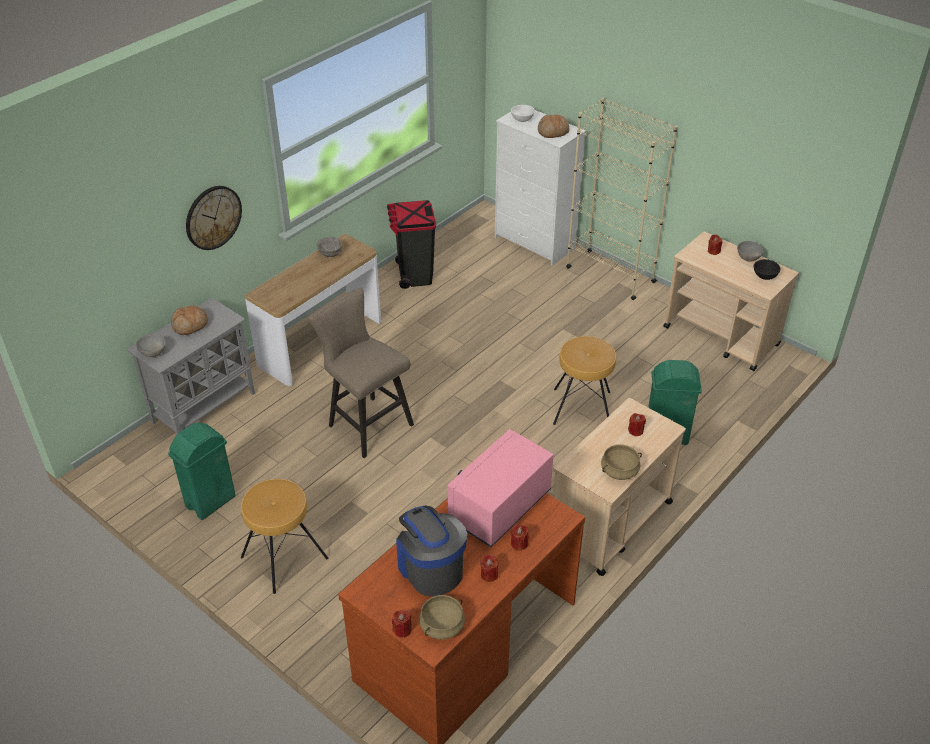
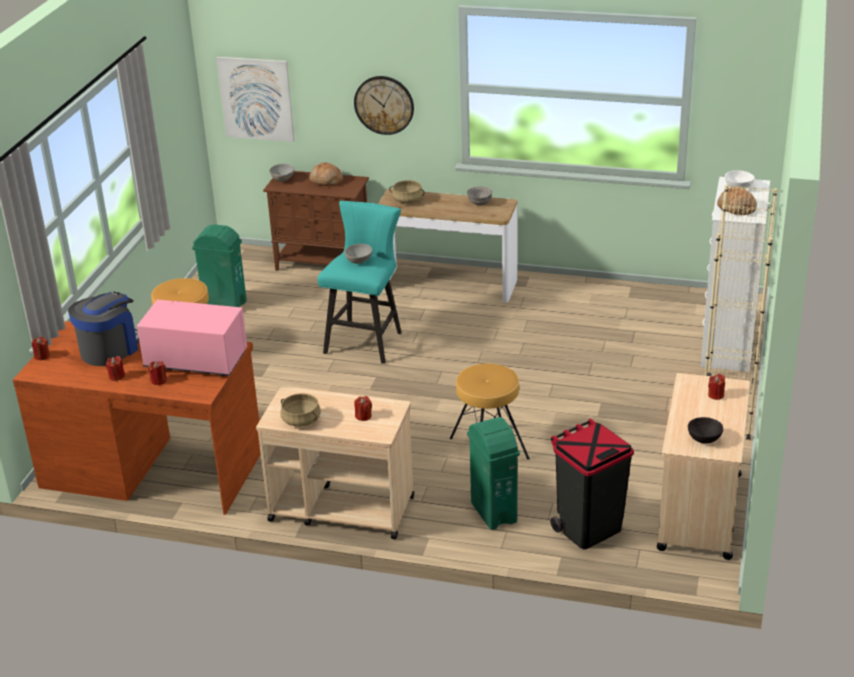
camera: 65 degrees right, 10 degrees down
(87, 290) = (256, 99): none -> picture
(204, 407) = (324, 264): grey cabinet -> brown cabinet
(366, 423) = (366, 340): beige stool -> turquoise stool
(414, 275) = (594, 297): black trash can -> black trash can (588, 528)
(442, 626) = (53, 371): beige cooking pot -> beige cooking pot (407, 200)
(748, 258) = (729, 421): grey bowl -> grey bowl (359, 261)

